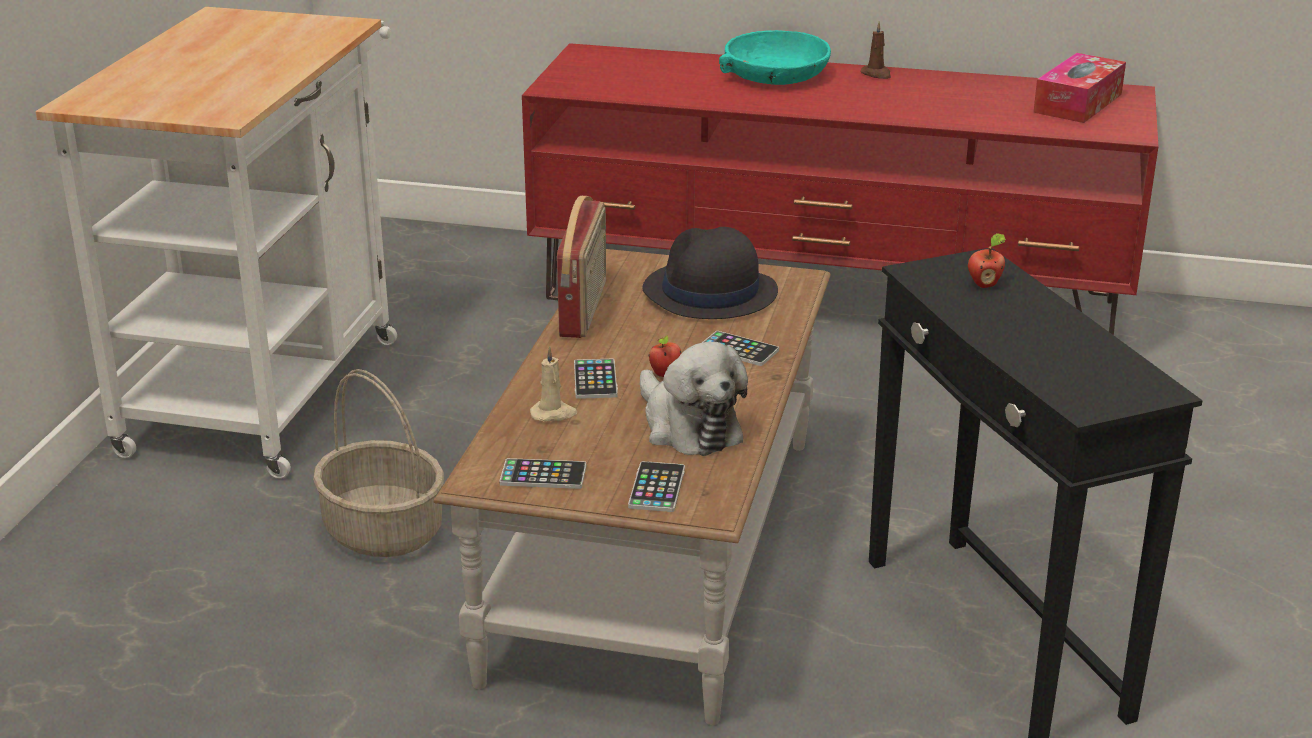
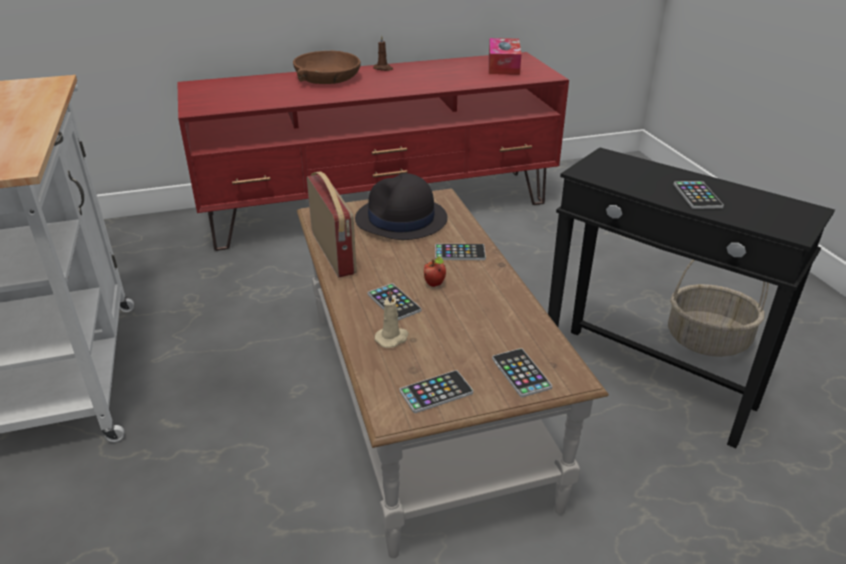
camera: 30 degrees left, 5 degrees up
(385, 531) = (230, 454): basket -> basket (708, 339)
(688, 427) = (489, 318): plush toy -> none
(776, 75) = (327, 78): turquoise bowl -> brown bowl
(984, 284) = (630, 170): apple -> none
(1026, 335) = (697, 196): none -> phone

